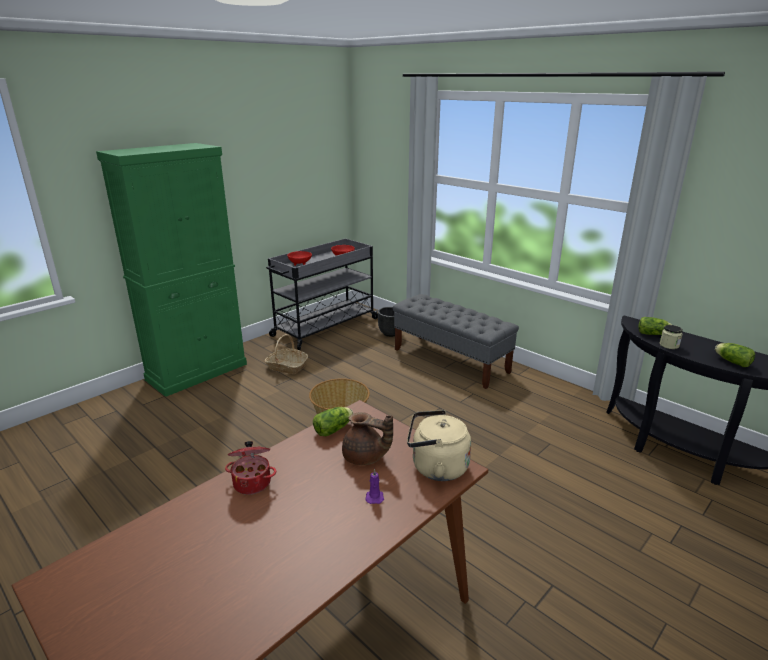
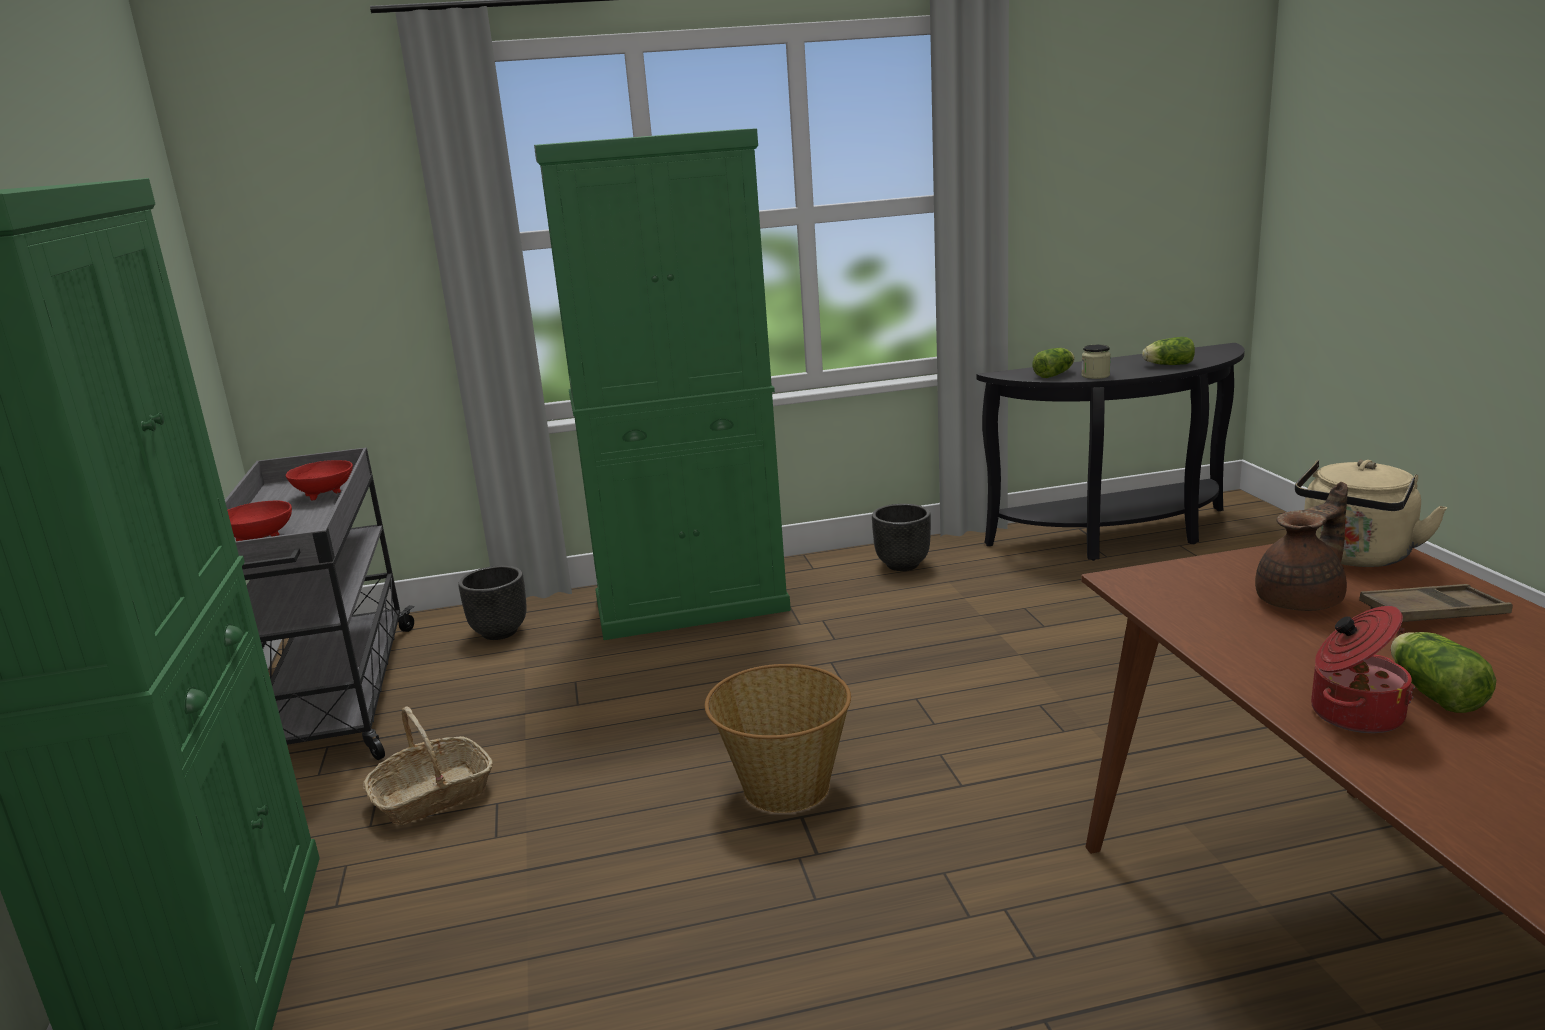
camera: 55 degrees left, 5 degrees down
(334, 429) = (1183, 610): lettuce -> lettuce (1432, 692)
(374, 497) = (1433, 613): purple candle -> brown tray
(451, 361) = (692, 606): grey bench -> green cabinet
(552, 395) = (902, 565): none -> black planter

